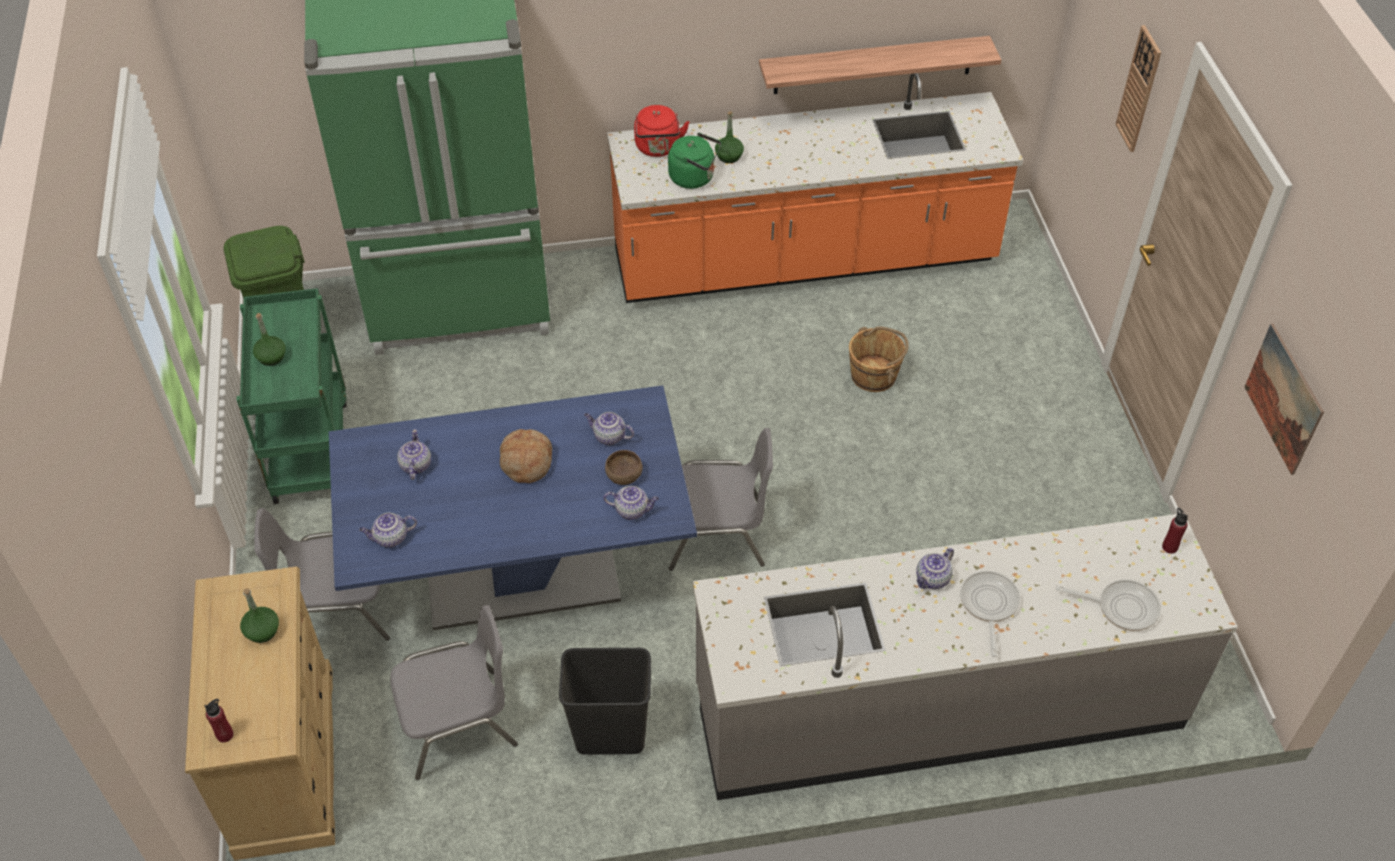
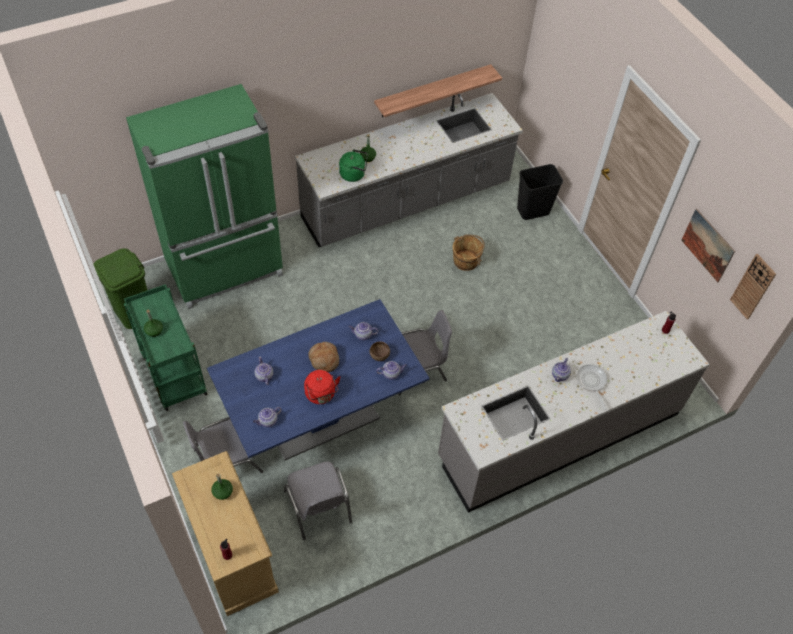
camera: 20 degrees left, 5 degrees up
(458, 722) = (318, 507): grey chair -> grey chair turned 105 degrees clockwise
(611, 734) = (401, 492): black trash can -> black trash can (533, 211)
(658, 148) = (327, 160): red kettle -> red kettle (321, 395)
(804, 261) = (406, 202): orange counter -> grey counter
(1121, 607) = (654, 367): frying pan -> none
(1139, 89) = (588, 88): wall clock -> wall clock (753, 287)

